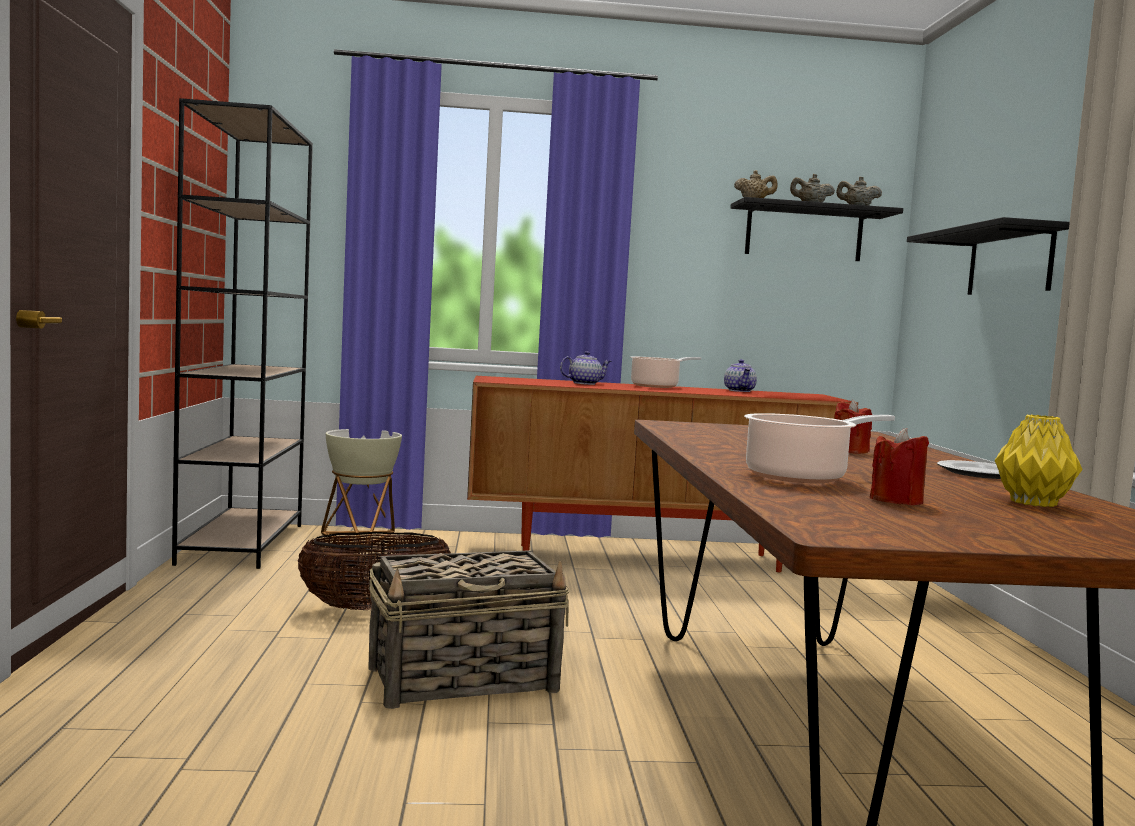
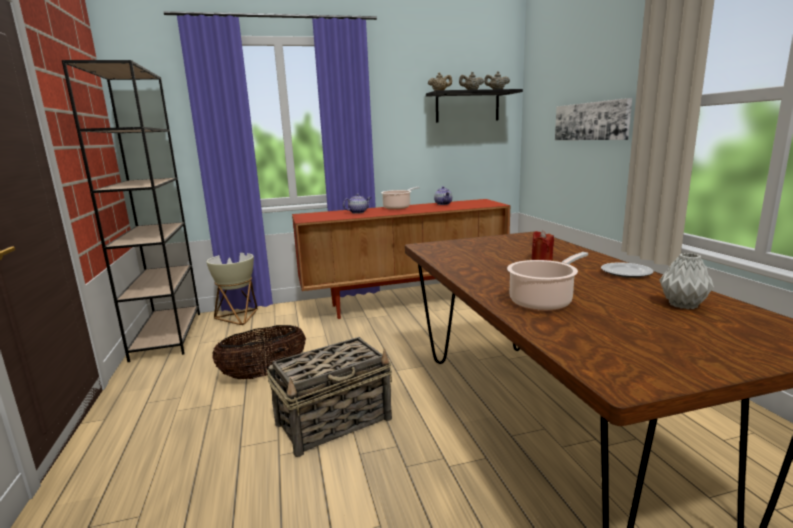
camera: 10 degrees left, 10 degrees up
(896, 501) = (616, 322): red candle -> none
(1009, 262) = (591, 121): black shelf -> picture
(1034, 503) = (684, 305): yellow vase -> grey vase

